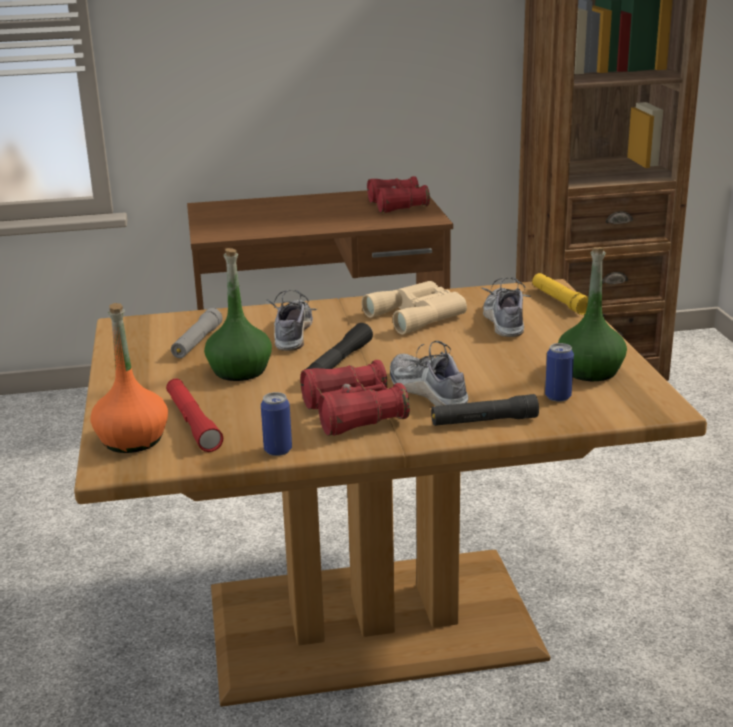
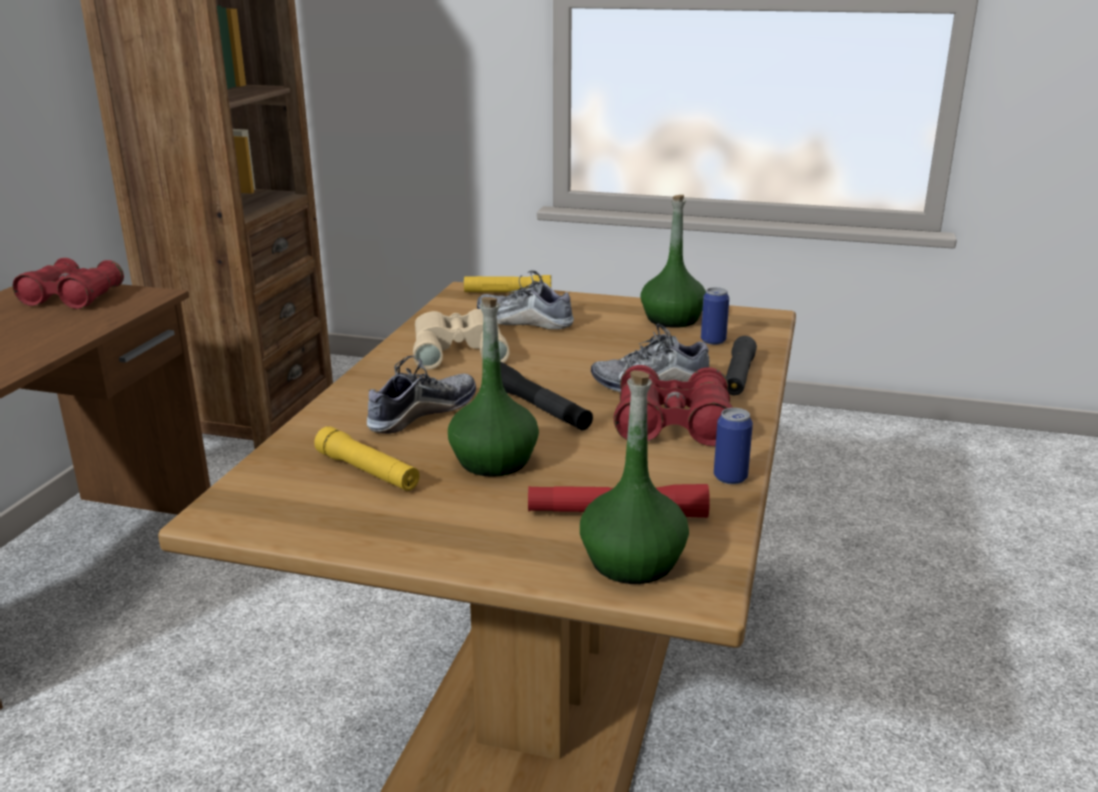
camera: 65 degrees left, 0 degrees up
(133, 440) = (633, 561): orange bottle -> green bottle
(197, 342) = (368, 471): grey flashlight -> yellow flashlight
(292, 334) = (421, 413): shoe -> shoe turned 105 degrees clockwise

